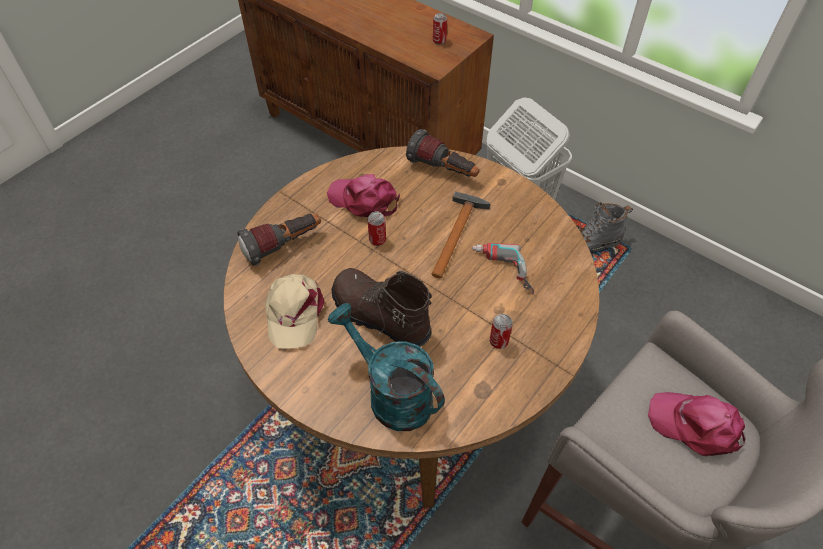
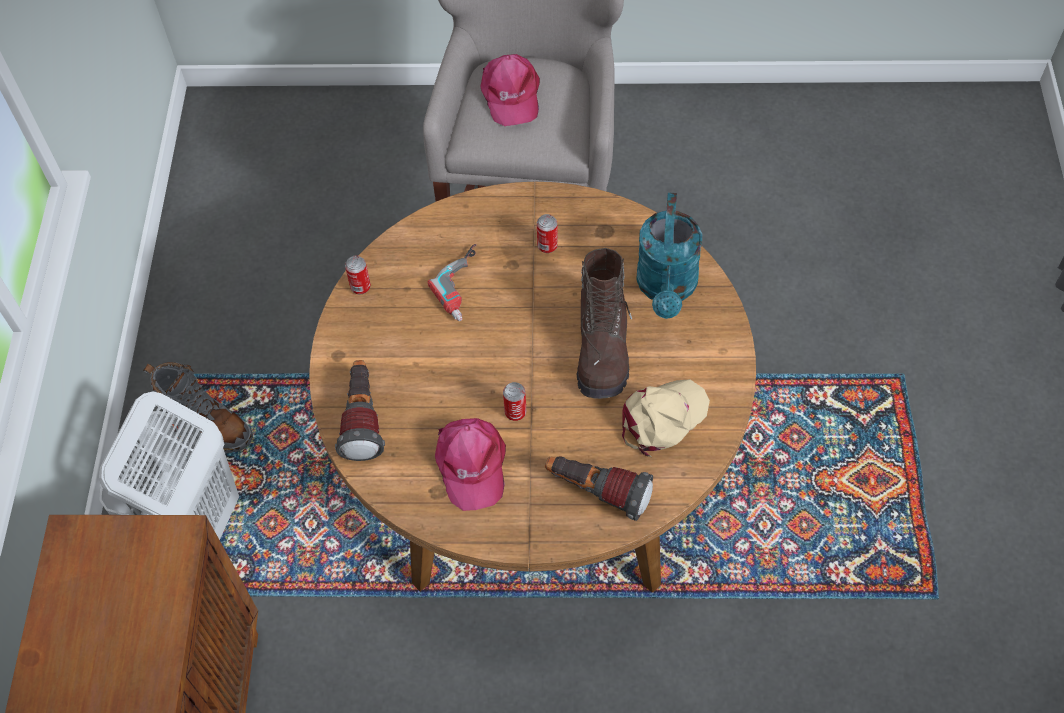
camera: 125 degrees left, 5 degrees up
(439, 41) = (110, 572): can -> can (360, 287)
(457, 233) = (447, 349): hammer -> none

